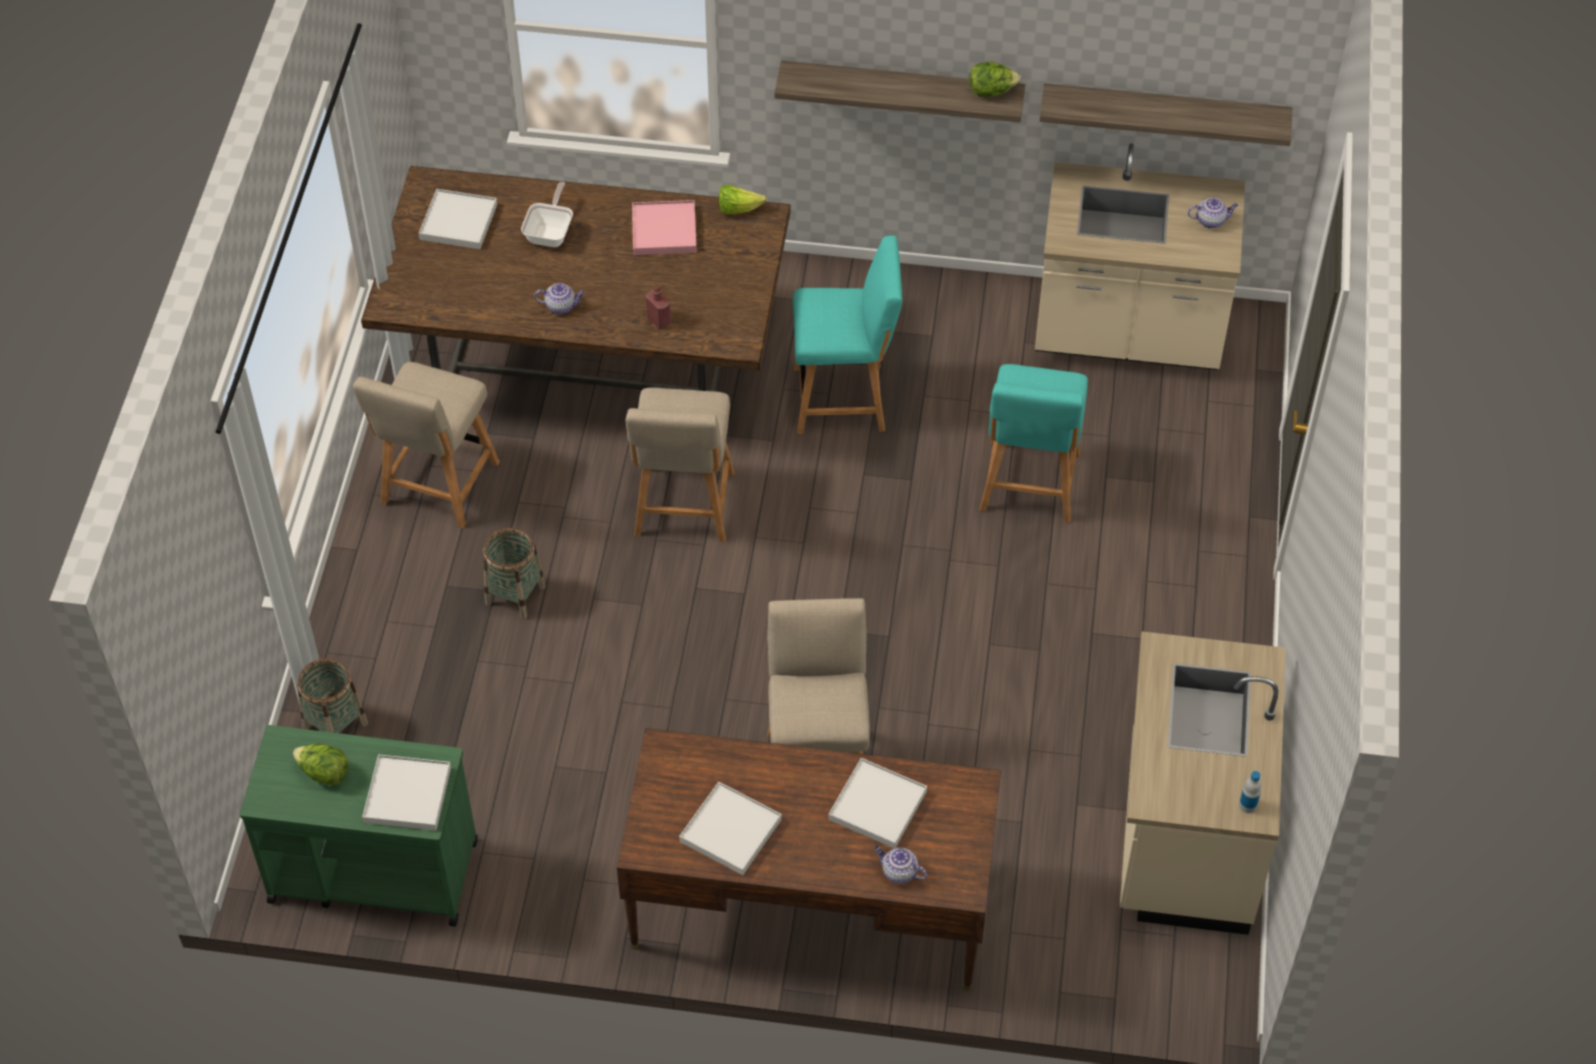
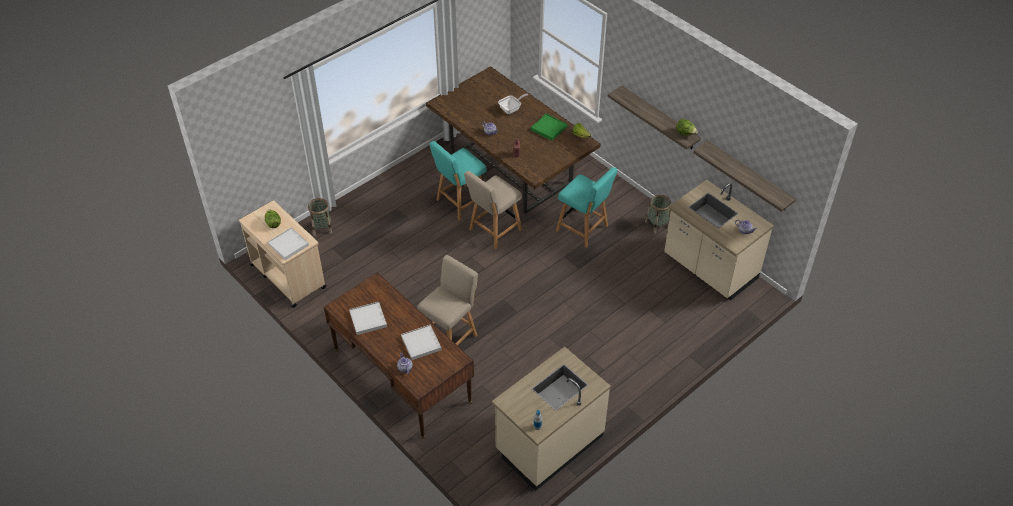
camera: 40 degrees right, 5 degrees down
(372, 870) = (287, 276): green cart -> beige cart
(437, 487) = (425, 178): beige chair -> none
(458, 222) = (486, 90): white tray -> none
(515, 595) = (414, 224): basket -> basket (657, 224)
(664, 230) = (548, 128): pink tray -> green tray
(1029, 486) = (617, 296): turquoise chair -> turquoise chair (460, 202)

